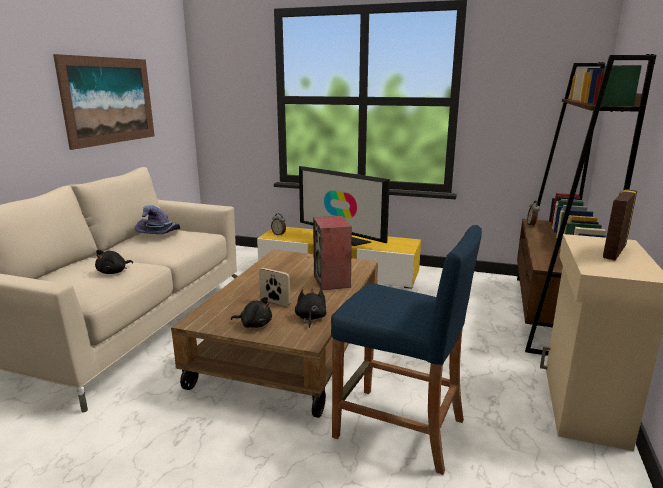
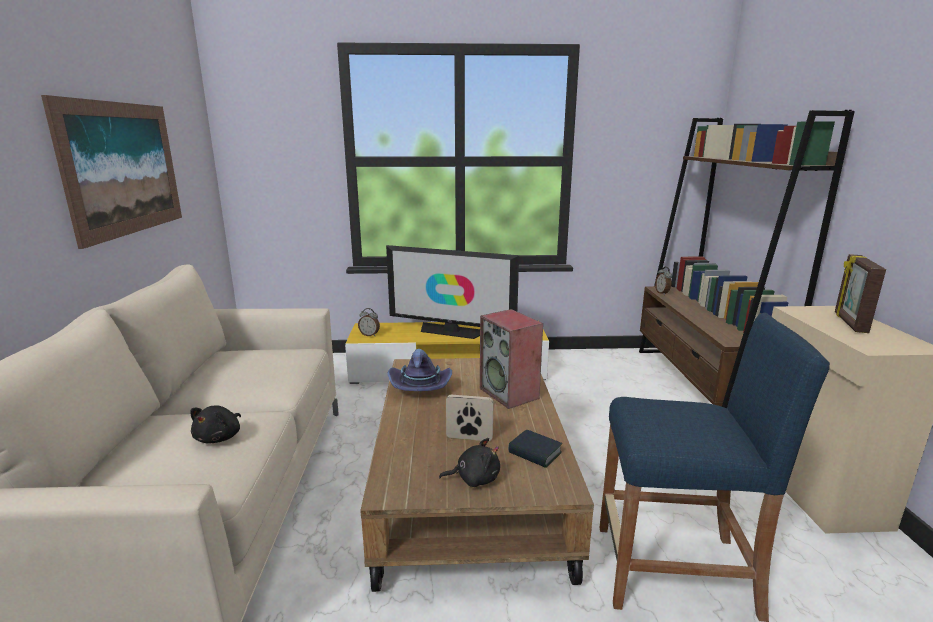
camera: 20 degrees left, 0 degrees up
(160, 235) = (238, 362): purple hat -> purple hat (420, 387)
(310, 318) = (535, 453): black plush toy -> book

